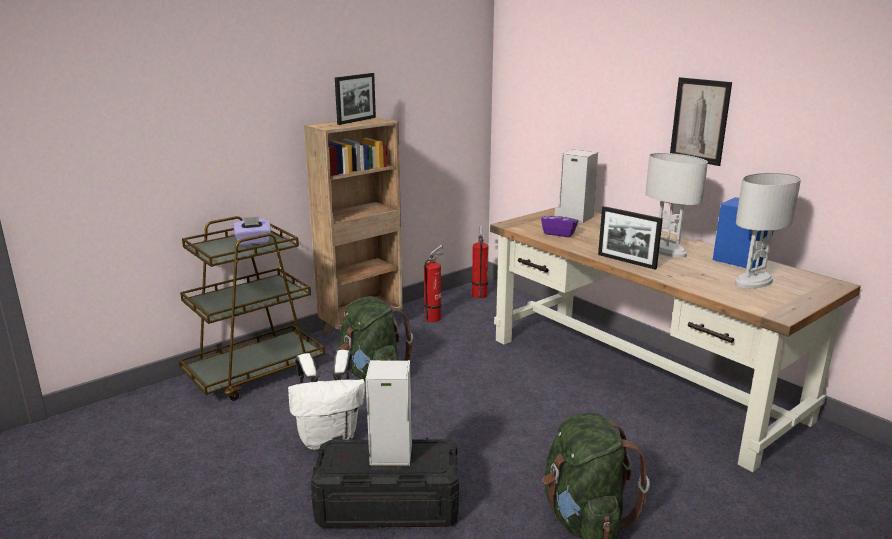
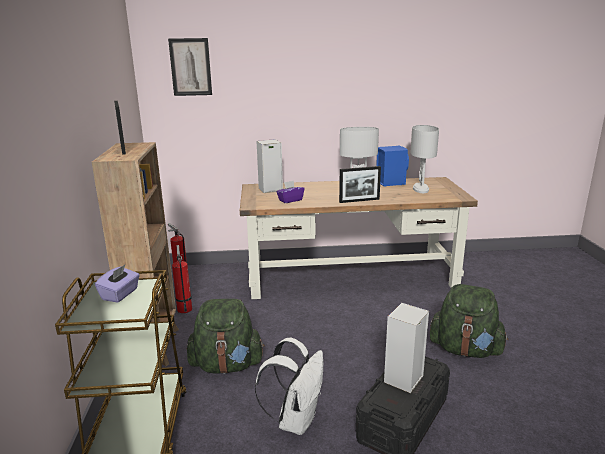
camera: 55 degrees left, 0 degrees up
(700, 121) = (340, 105): picture -> picture (190, 67)

